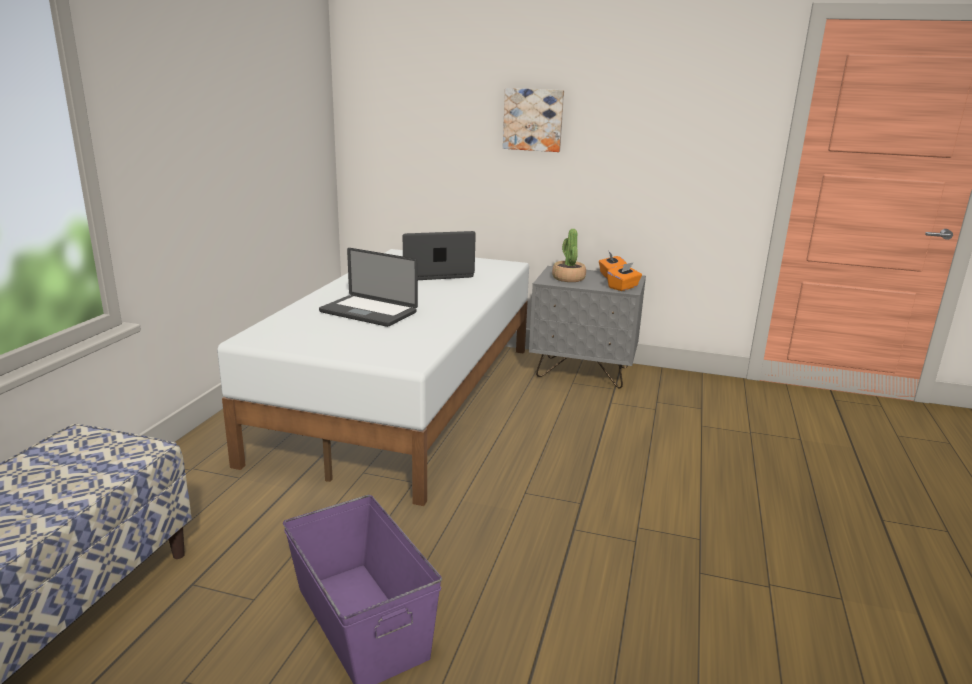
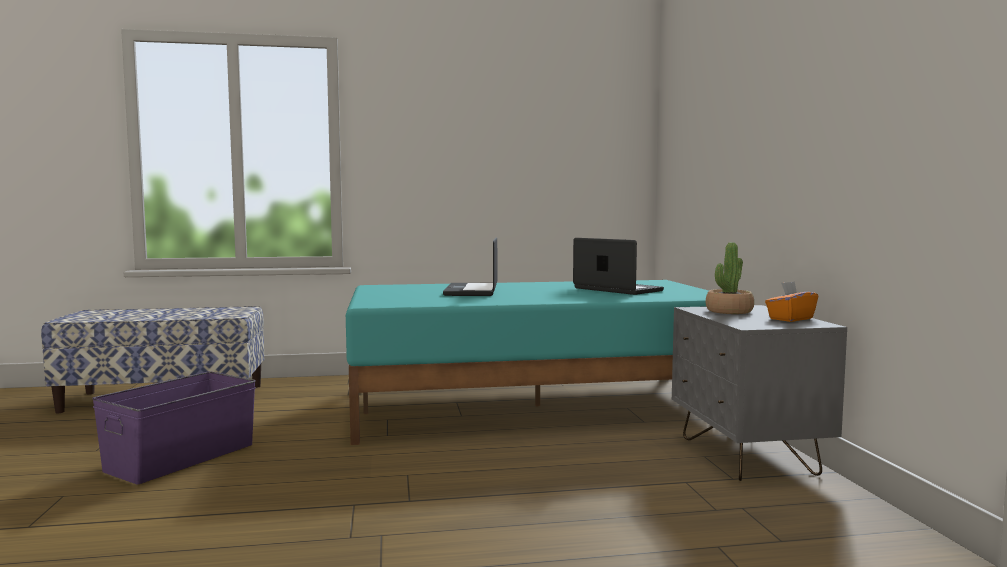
camera: 65 degrees right, 15 degrees down
(406, 399) = (536, 406): white bed -> turquoise bed
(533, 119) = (760, 117): picture -> none
(623, 287) = (754, 324): orange tissue box -> none

